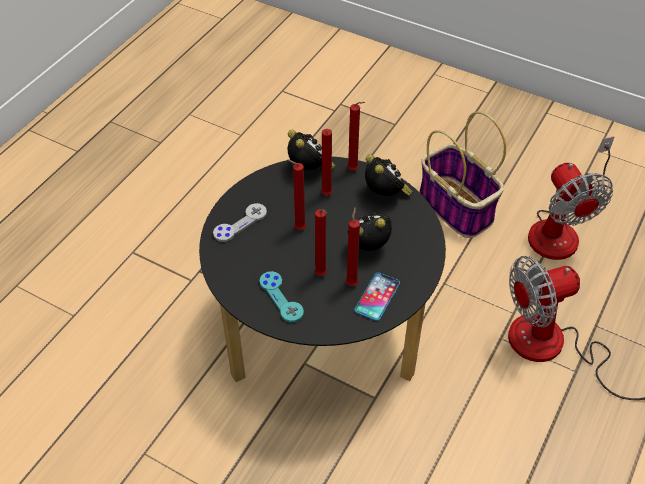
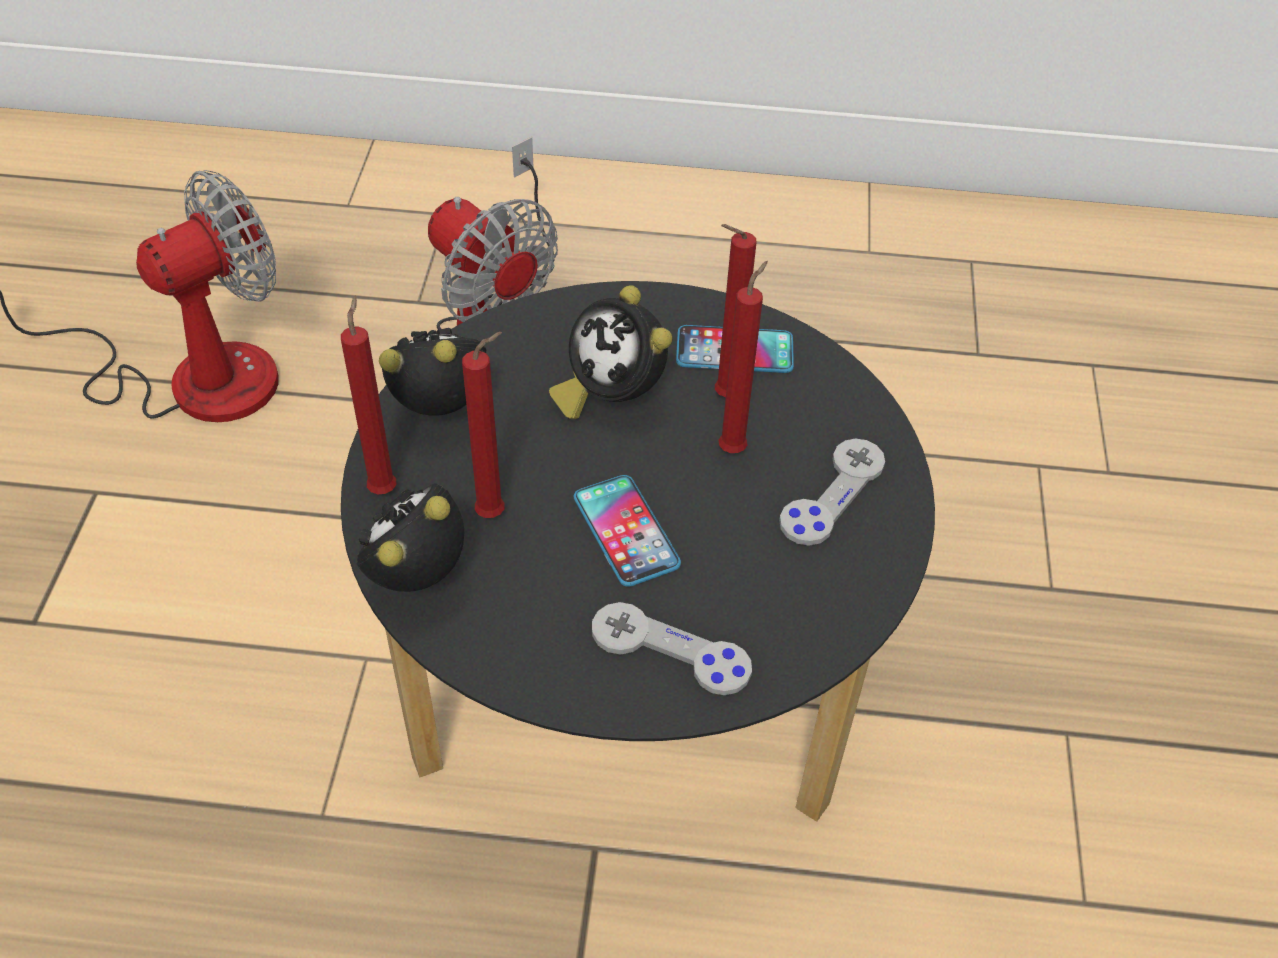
camera: 115 degrees left, 0 degrees up
(281, 297) = (832, 493): turquoise game controller -> grey game controller
(298, 228) = (626, 531): red candle -> phone
(385, 195) = (445, 410): alarm clock -> alarm clock turned 45 degrees clockwise
(457, 208) = (170, 551): basket -> none

